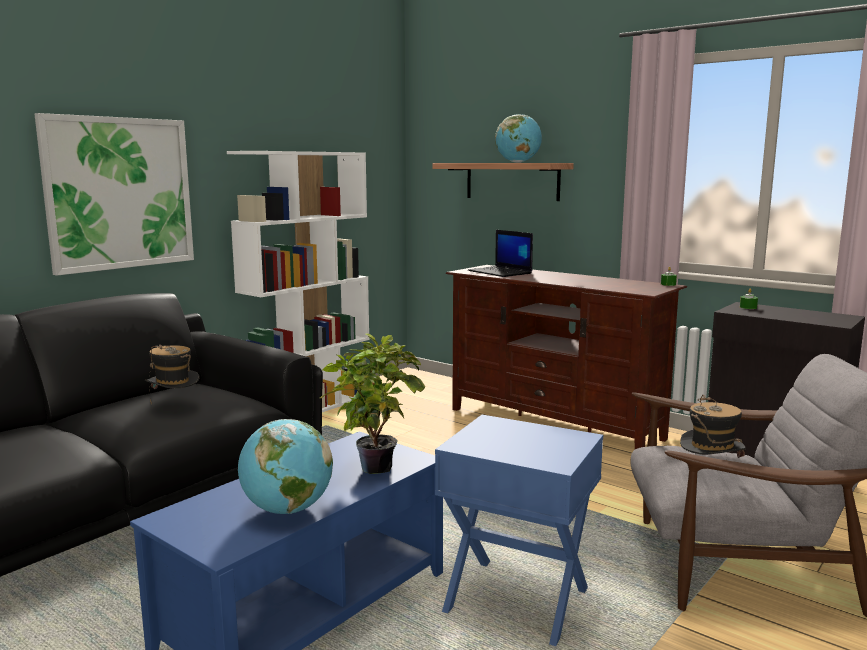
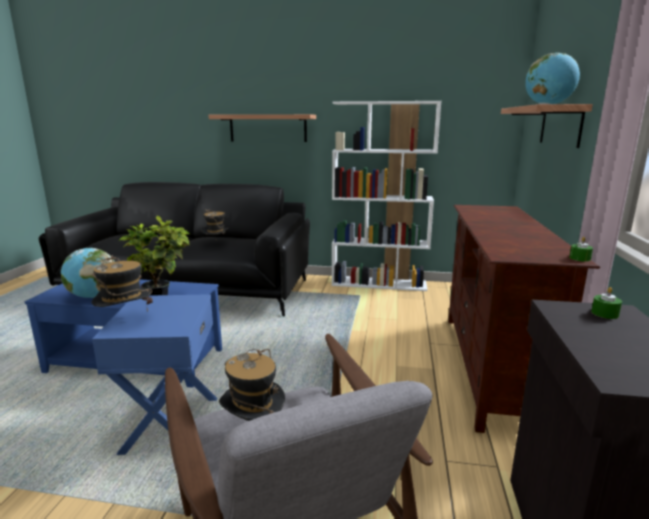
camera: 60 degrees right, 5 degrees up
(119, 193) = (268, 128): picture -> shelf
(501, 272) = (487, 212): laptop -> none
(533, 457) = (125, 322): none -> hat

